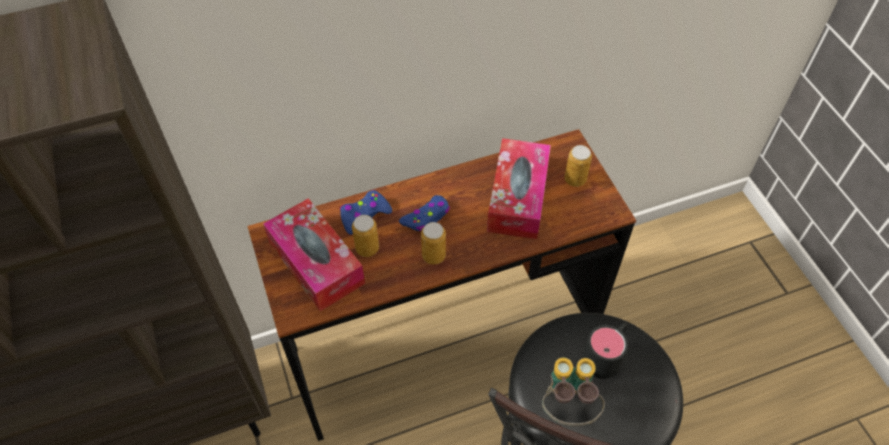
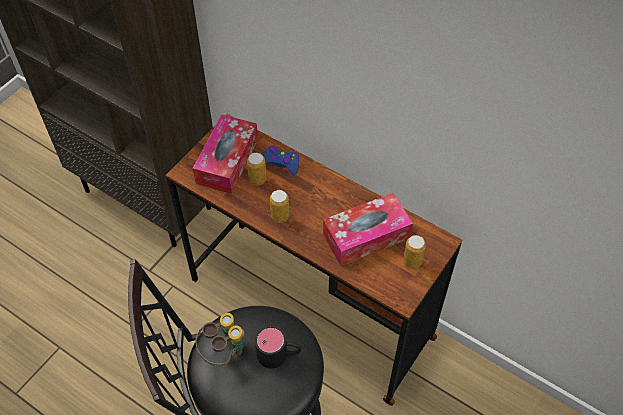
camera: 55 degrees right, 0 degrees up
(426, 217) = (306, 195): blue game controller -> none

